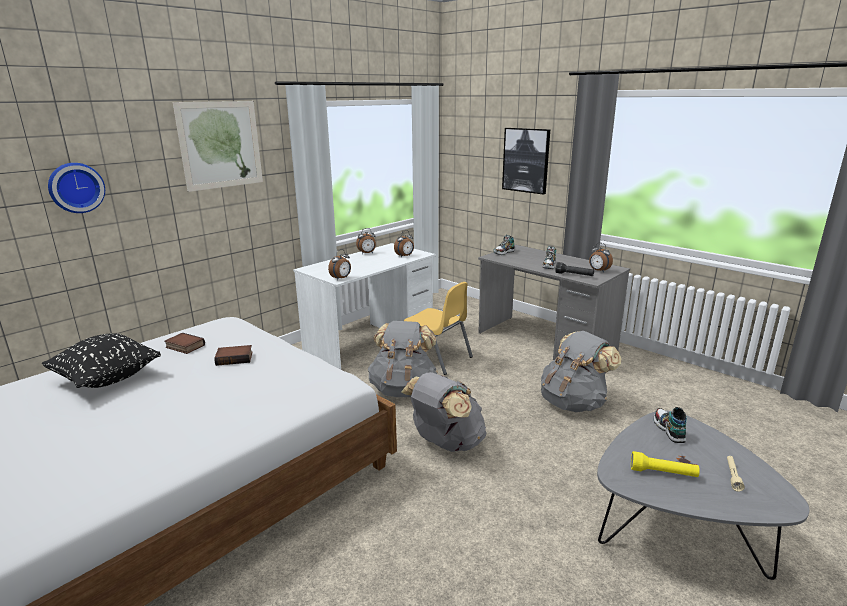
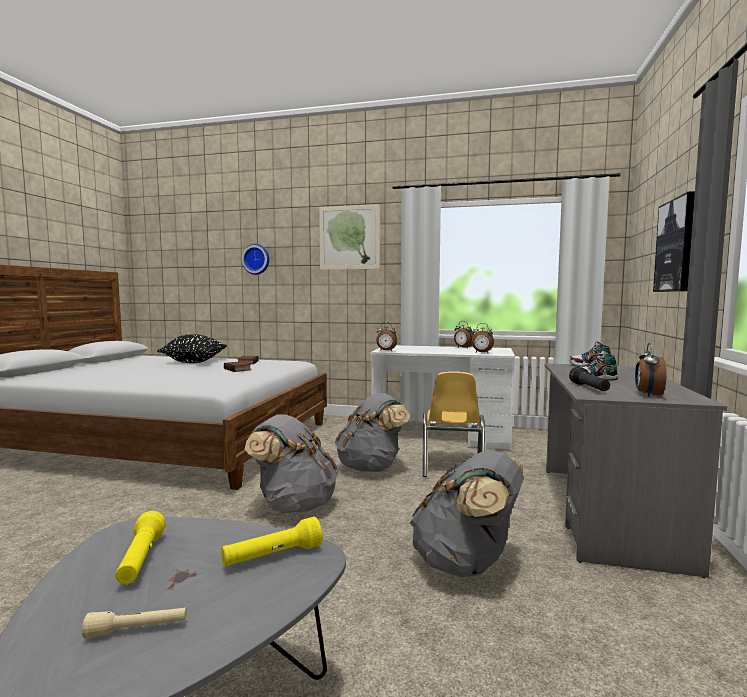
camera: 60 degrees right, 15 degrees down
(668, 430) = (272, 556): shoe -> yellow flashlight

